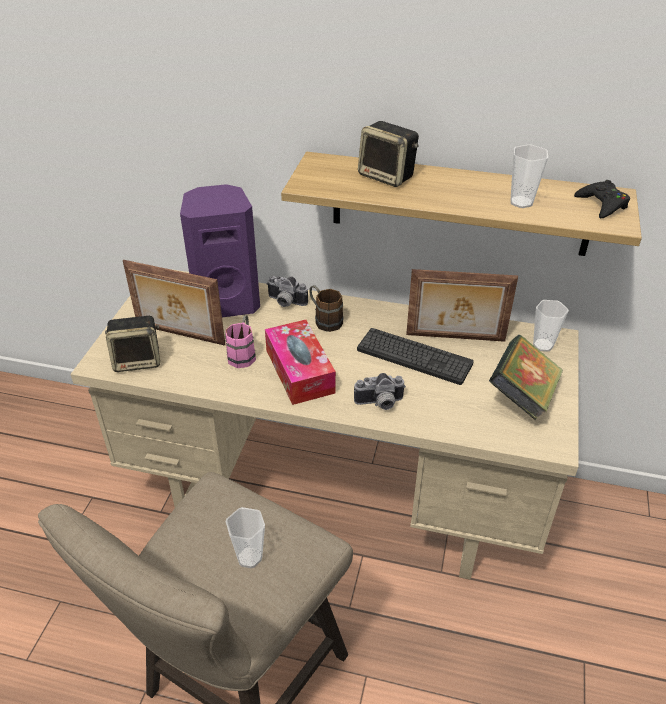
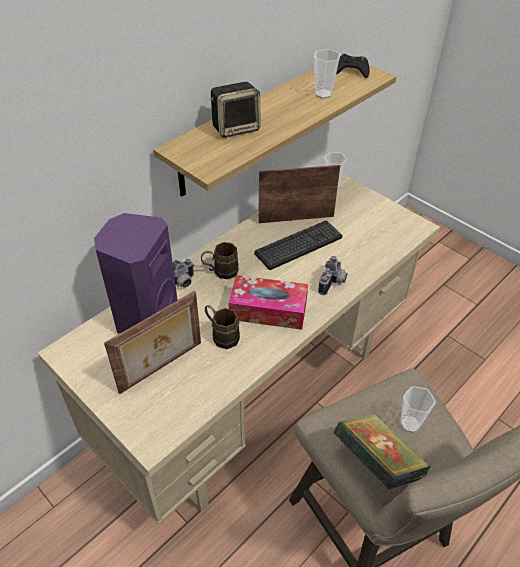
camera: 60 degrees left, 5 degrees up
(138, 360) = (172, 409): speaker -> none
(243, 353) = (221, 334): pink mug -> brown mug
(455, 338) = (296, 218): picture frame -> picture frame turned 135 degrees counterclockwise
(522, 396) = (370, 217): book -> book (377, 462)

